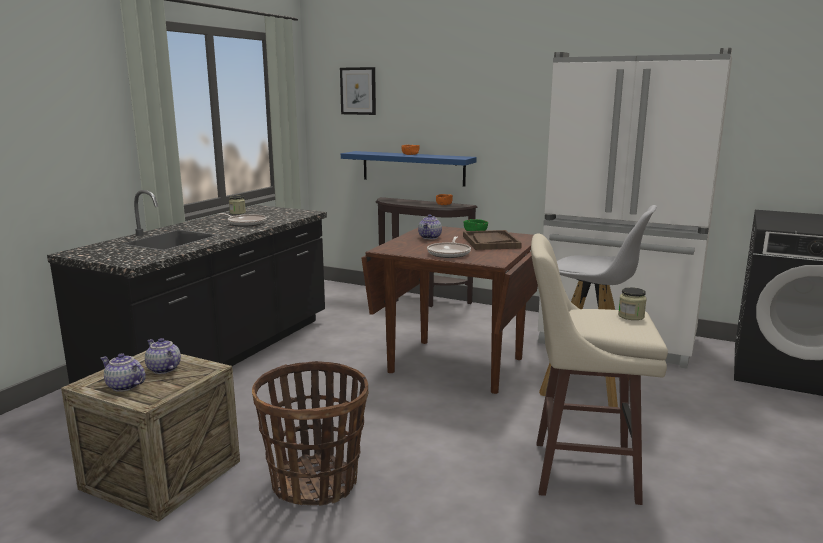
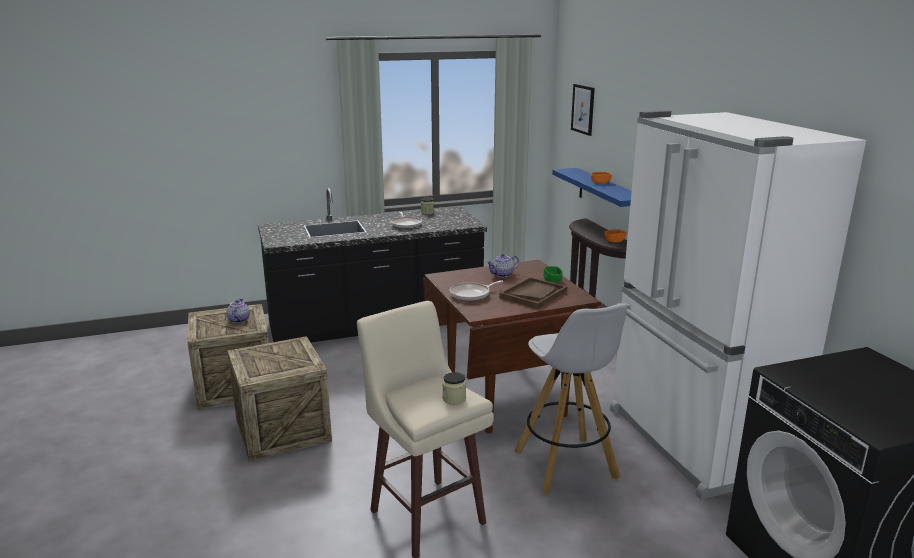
camera: 45 degrees right, 5 degrees up
(124, 386) = (207, 323): teapot -> none
(315, 483) = (282, 430): basket -> crate

